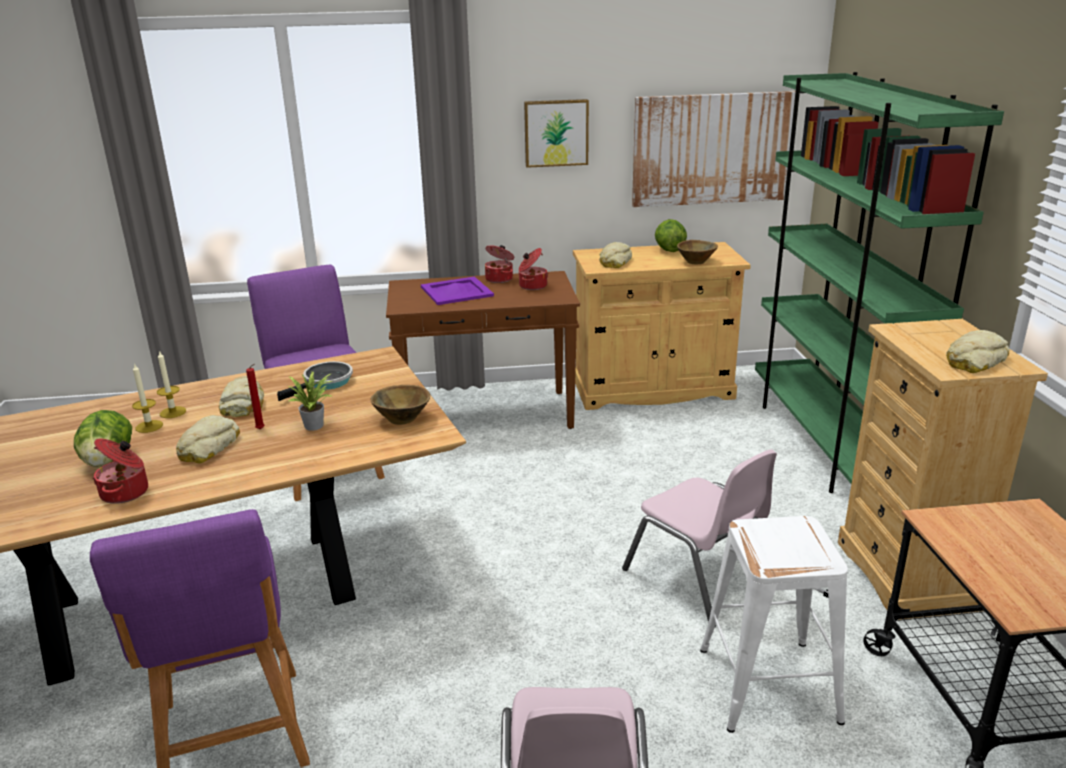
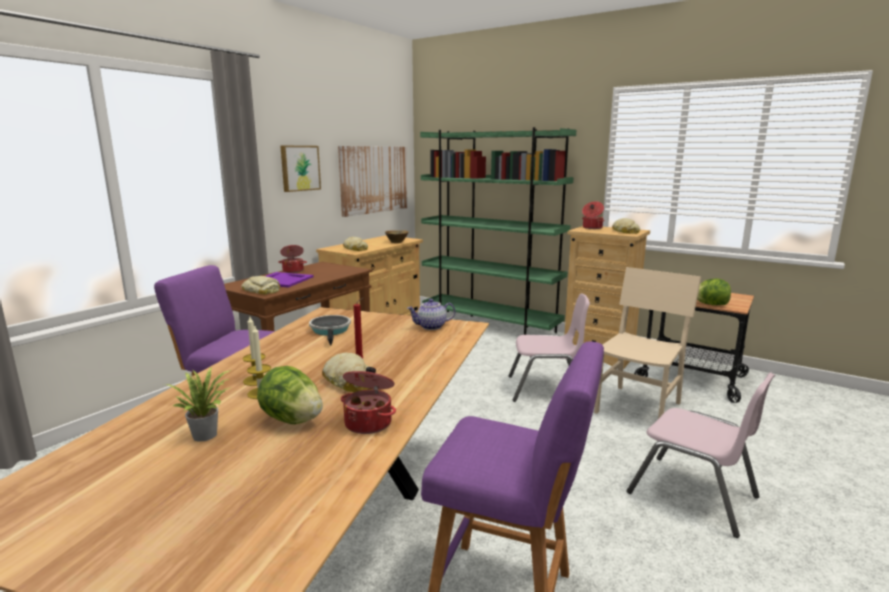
camera: 50 degrees left, 10 degrees down
(243, 404) = (303, 357): bread -> bread (261, 290)
(316, 425) = (391, 346): potted plant -> potted plant (207, 434)
(403, 419) = (431, 327): brown bowl -> teapot
(532, 286) = (323, 269): cooking pot -> cooking pot (592, 228)
(668, 250) = (369, 241): lettuce -> lettuce (710, 305)
(770, 684) = (638, 407): white stool -> beige chair

